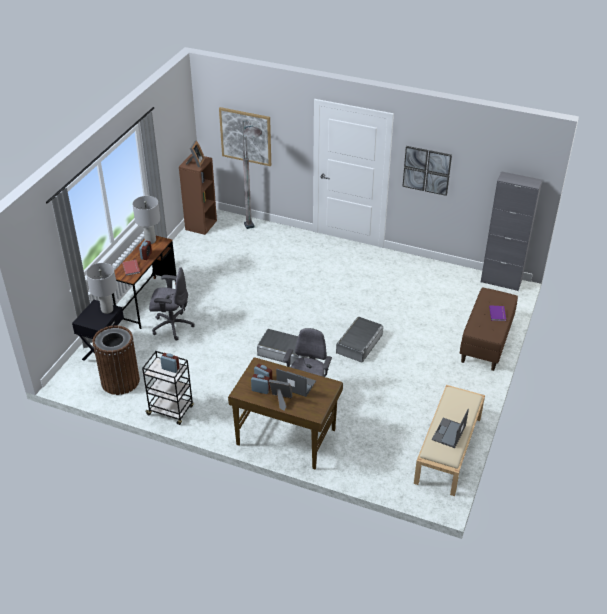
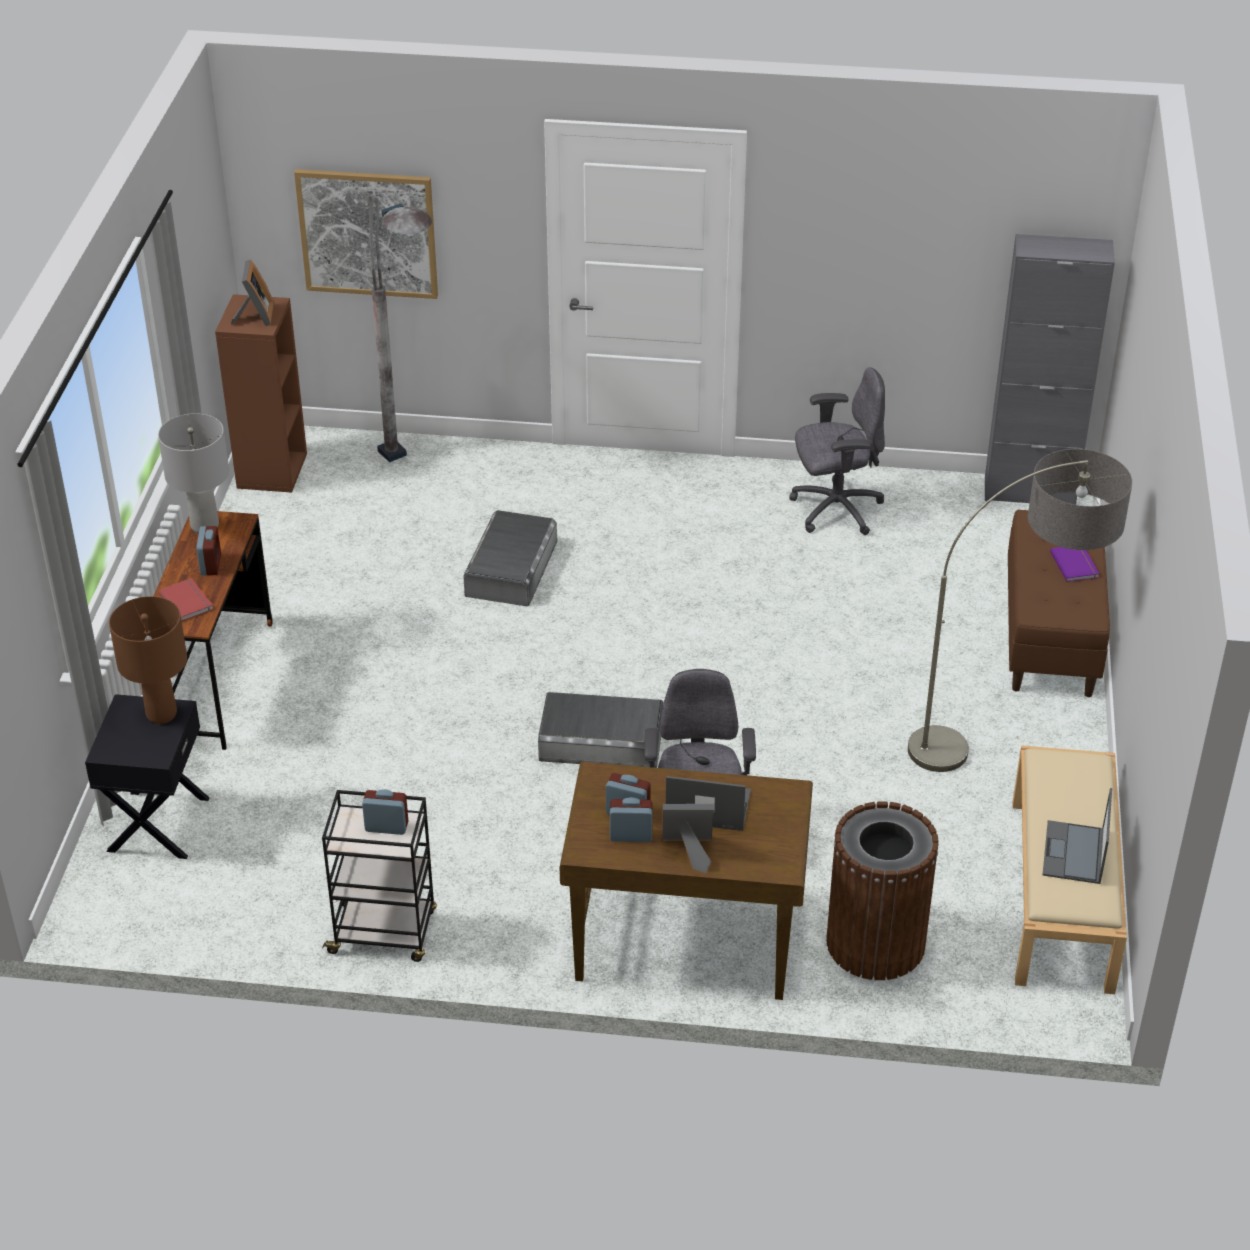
camera: 15 degrees left, 0 degrees up
(107, 310) = (162, 714): grey table lamp -> brown table lamp
(120, 381) = (228, 886): brown trash can -> brown trash can (875, 943)
(172, 326) = (302, 729): grey office chair -> grey office chair (835, 509)
(359, 343) = (767, 689): grey storage box -> grey storage box (511, 568)
(426, 170) = (835, 255): picture -> none
(450, 382) = (1007, 740): none -> floor lamp

